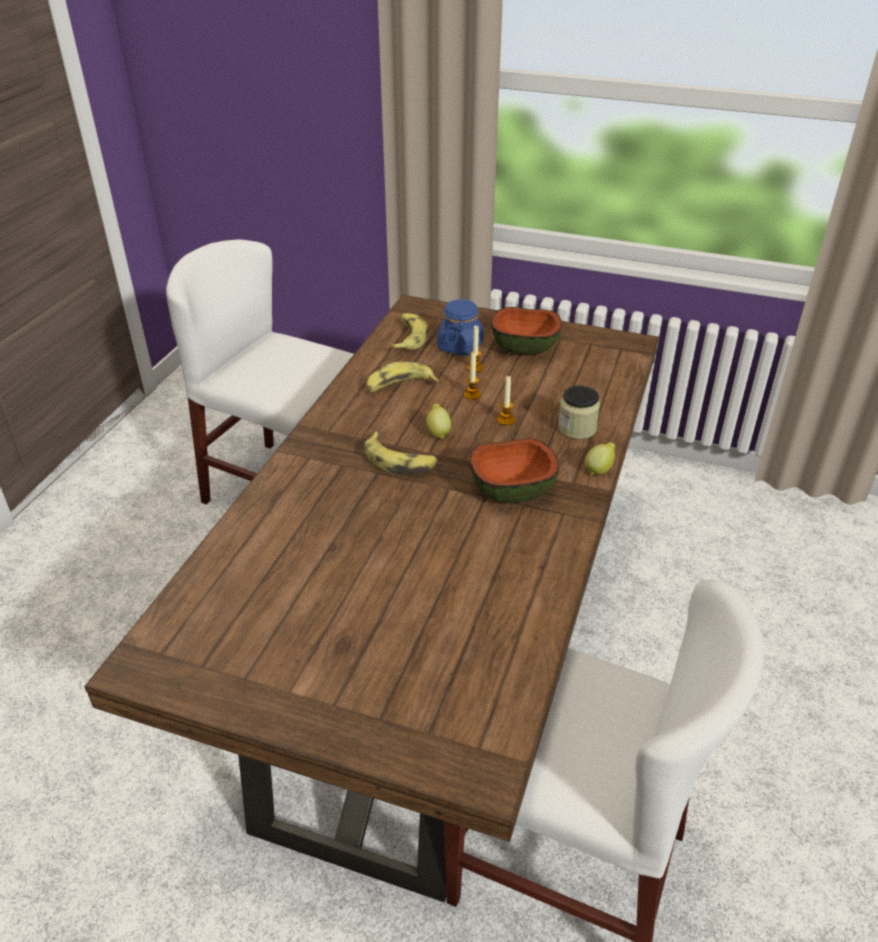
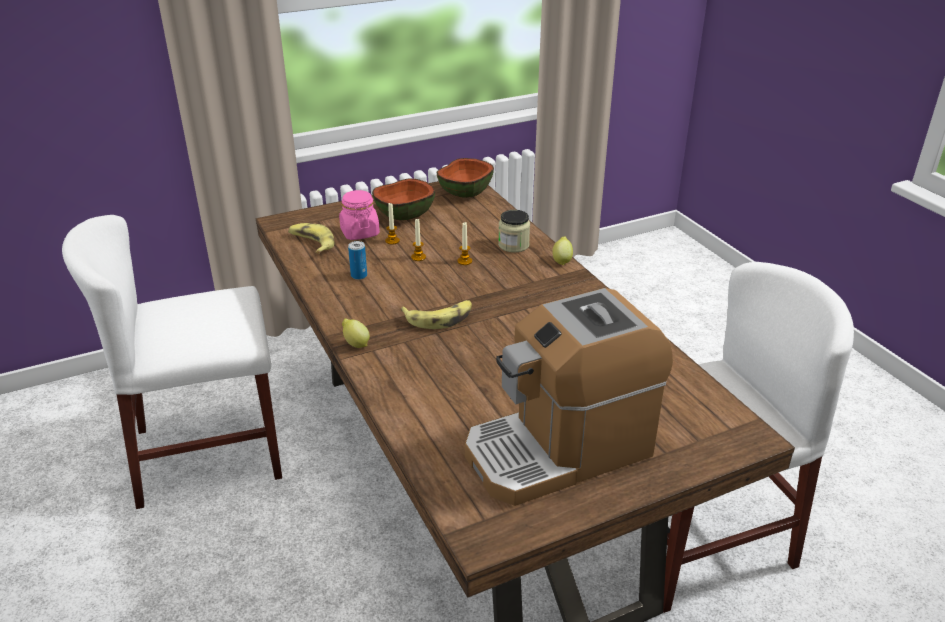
camera: 45 degrees left, 5 degrees down
(302, 643) = (559, 449): none -> coffee machine
(399, 386) = (359, 275): banana -> can
(438, 432) = (435, 289): lemon -> lemon (355, 344)
(460, 346) = (359, 232): blue jar -> pink jar
(512, 489) = (533, 296): bowl -> bowl (465, 192)

